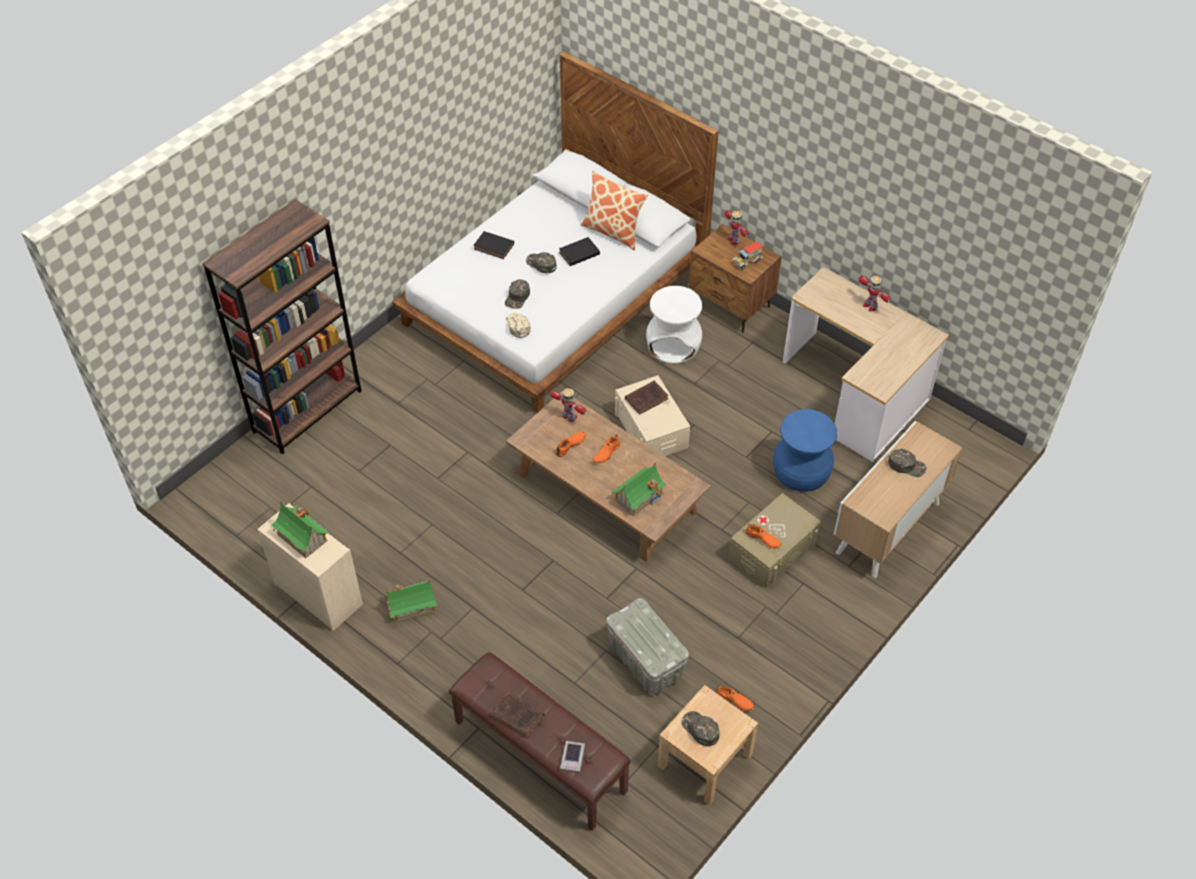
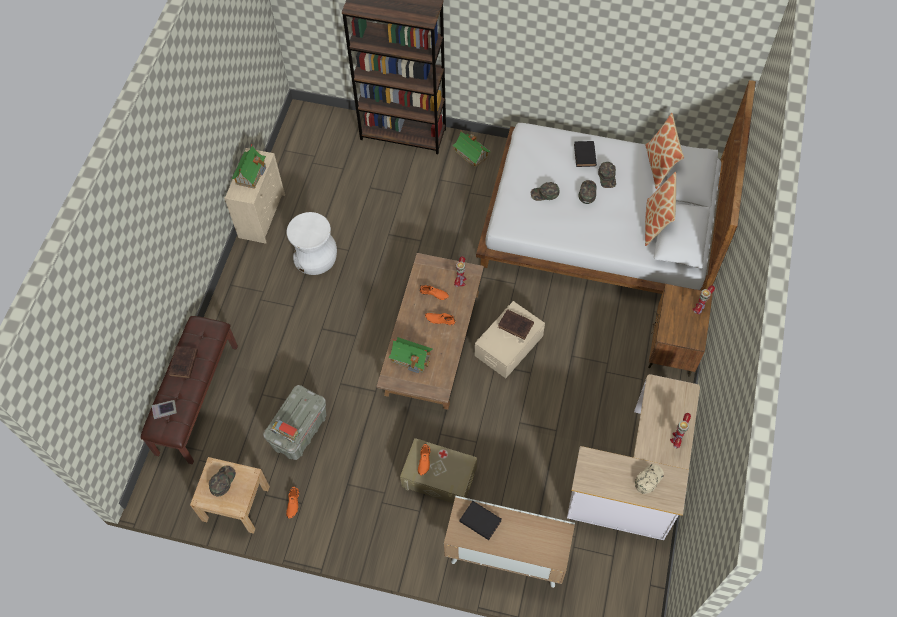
camera: 65 degrees right, 10 degrees up
(411, 606) = (277, 271): toy house -> toy house (471, 154)
(517, 326) = (516, 207): beige cap -> beige cap (648, 479)
(547, 200) = (659, 165): none -> pillow
(578, 254) = (615, 211): black book -> black book (479, 520)
(674, 345) = (603, 325): white stool -> white stool (315, 257)
(747, 262) = (680, 328): toy truck -> toy truck (286, 432)
(800, 471) = (528, 467): blue stool -> none
(906, 465) = (520, 532): green cap -> green cap (607, 177)

